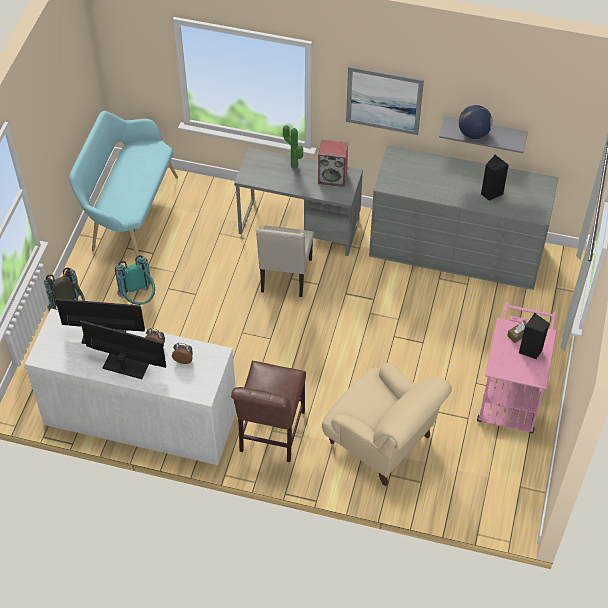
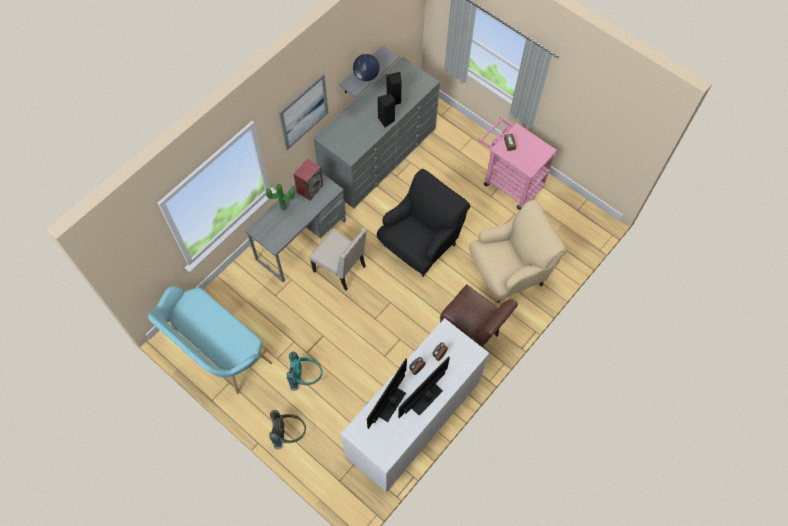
camera: 65 degrees left, 10 degrees up
(362, 337) = (420, 244): none -> black armchair
(530, 350) = (525, 144): black speaker -> black speaker (386, 120)

